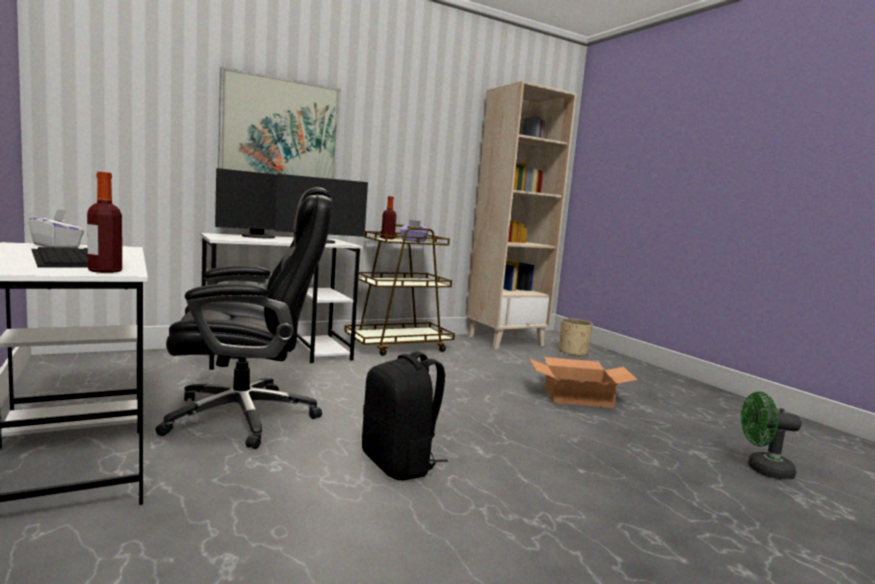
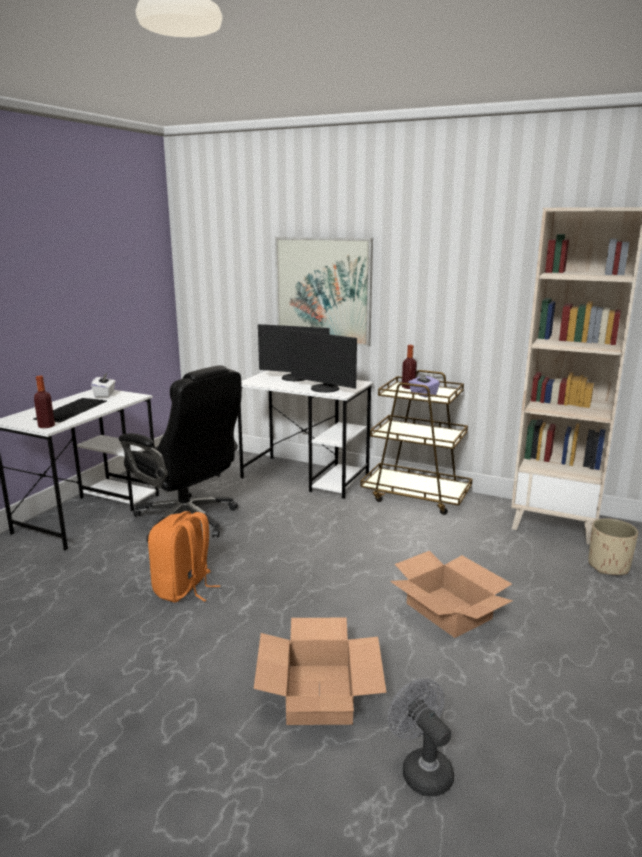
camera: 55 degrees right, 10 degrees up
(400, 464) = (184, 589): black backpack -> orange backpack
(651, 469) = (319, 693): none -> cardboard box
(763, 469) = (421, 769): green fan -> grey fan

